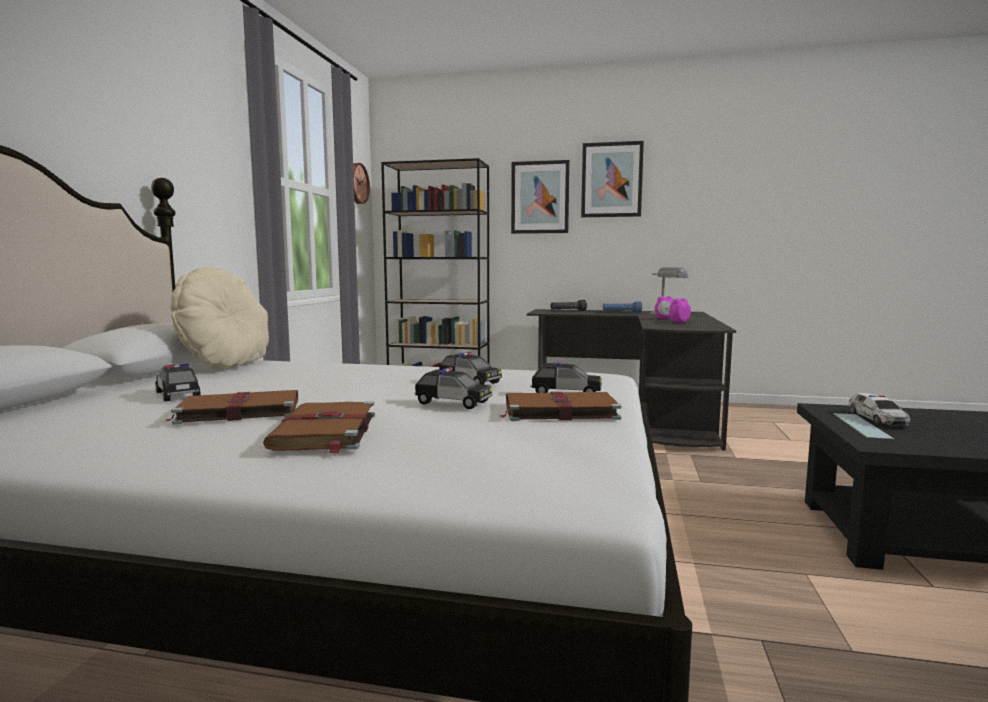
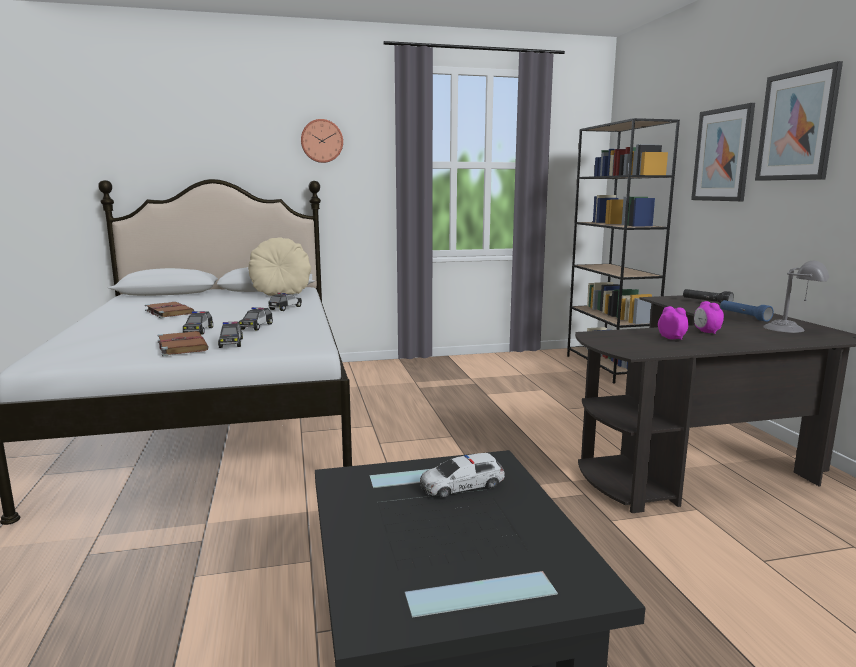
camera: 65 degrees right, 5 degrees up
(177, 395) = (206, 302): toy car -> toy car (285, 308)
(325, 431) = (127, 324): brown book -> none
(356, 183) = (574, 150): wall clock -> wall clock (321, 141)

